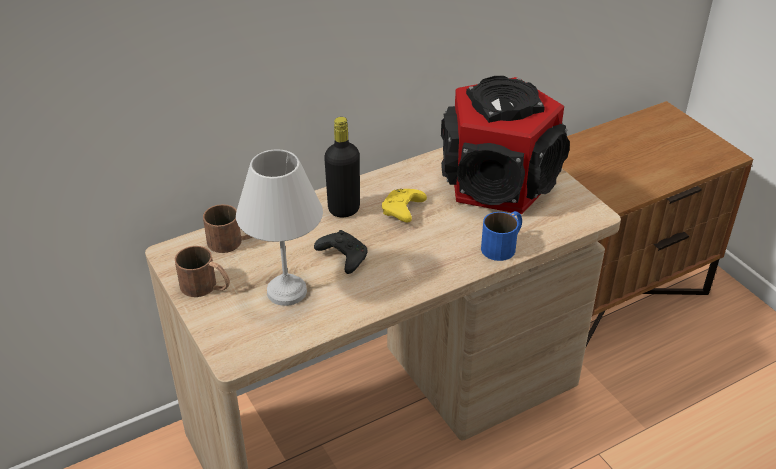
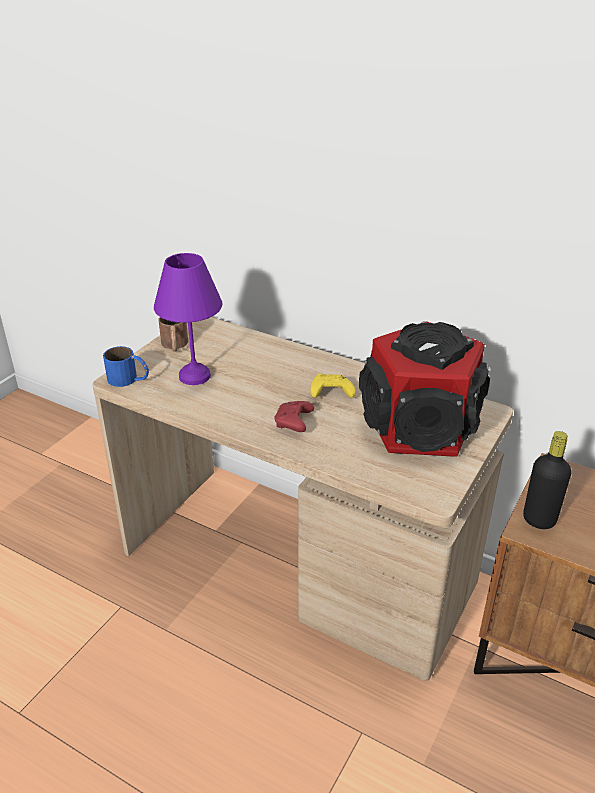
camera: 60 degrees right, 5 degrees down
(233, 240) = (229, 338): brown mug -> none
(288, 290) = (196, 376): white table lamp -> purple table lamp
(342, 257) = (250, 385): black game controller -> none
(344, 209) = (306, 367): black bottle -> black bottle (539, 519)
(432, 252) = (294, 423): none -> red game controller
(503, 245) = (338, 456): blue mug -> blue mug (129, 379)

